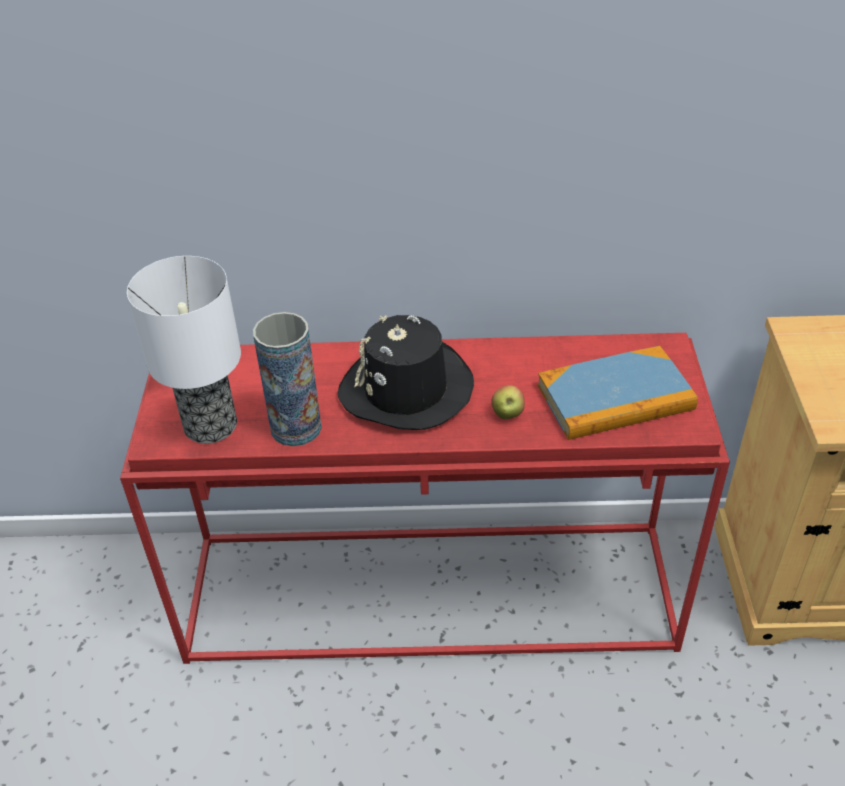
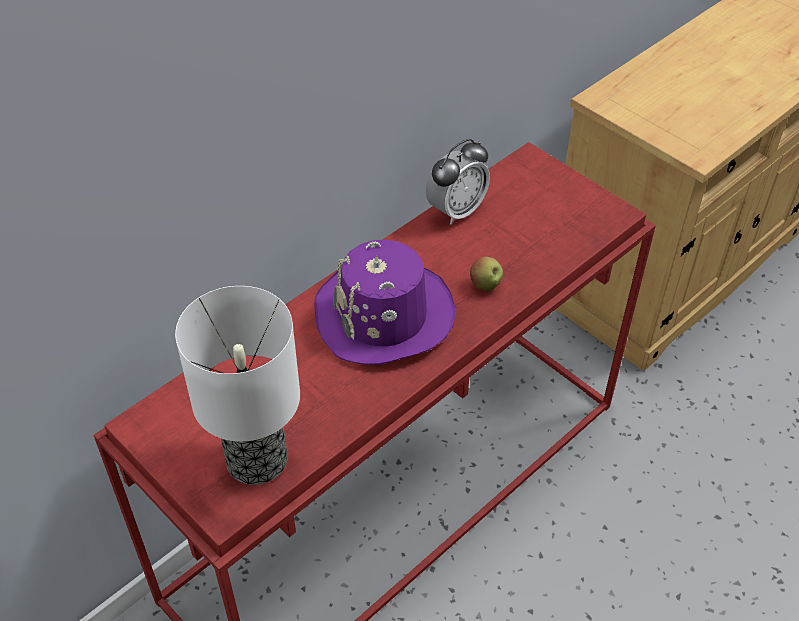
camera: 45 degrees left, 5 degrees up
(296, 427) = (335, 409): vase -> none
(406, 389) = (384, 315): black hat -> purple hat
(555, 349) = (456, 211): none -> alarm clock
(615, 398) = (543, 223): book -> none

